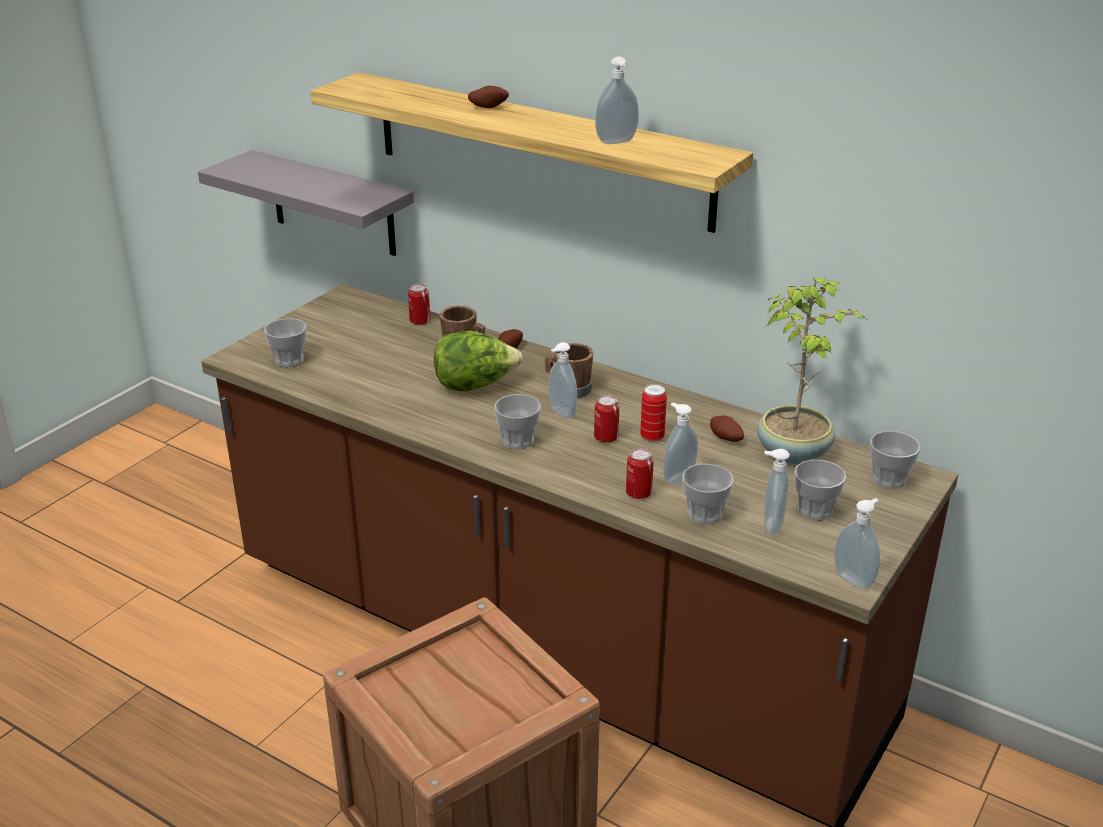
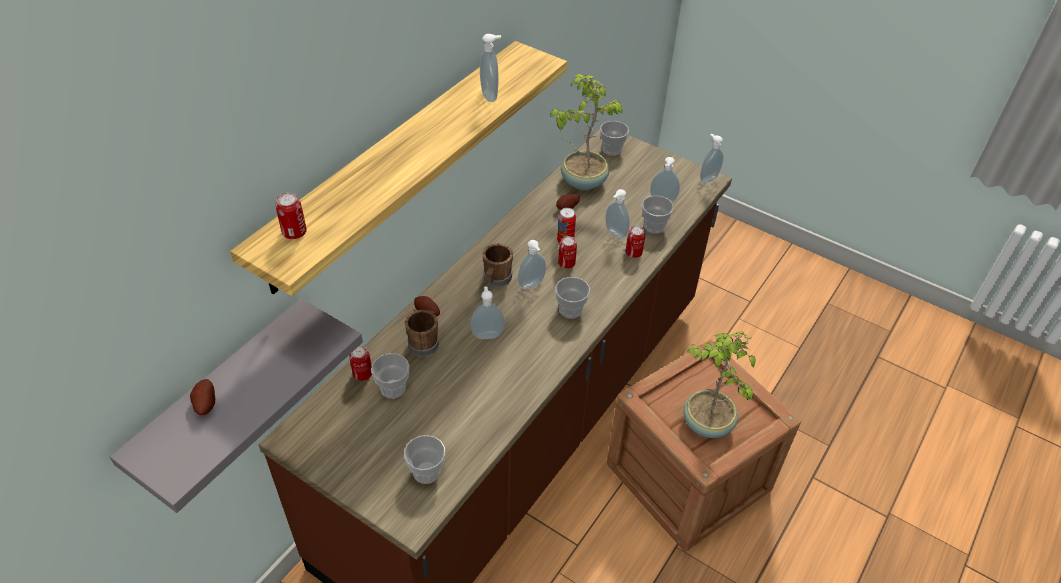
camera: 90 degrees left, 15 degrees up
(377, 86) = (294, 232): none -> can
(432, 687) = (706, 424): none -> potted plant
(475, 386) = (487, 334): lettuce -> soap dispenser
(488, 107) = (384, 158): potato -> potato (205, 404)
(815, 510) = (645, 182): cup -> cup (393, 388)

